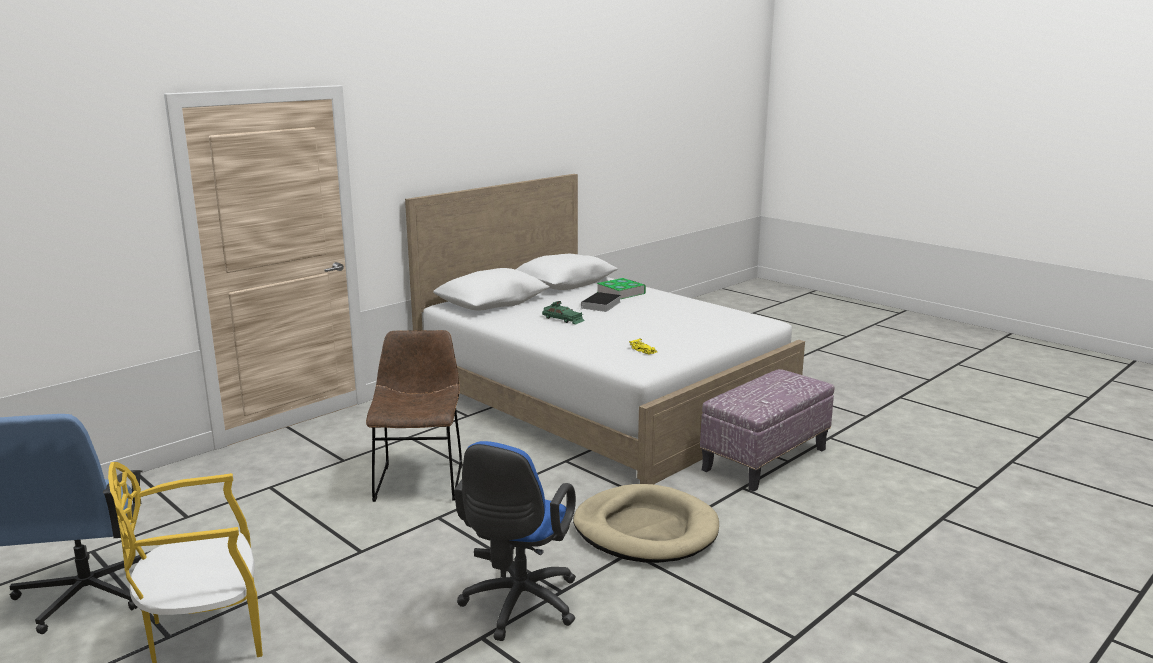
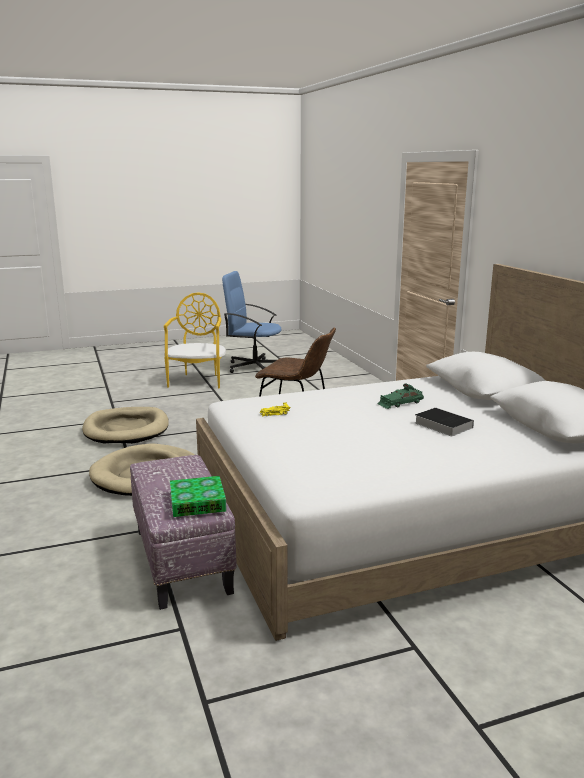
camera: 115 degrees right, 0 degrees up
(518, 607) = (126, 429): blue office chair -> beige dog bed
(621, 292) = (495, 444): book -> book (197, 502)

